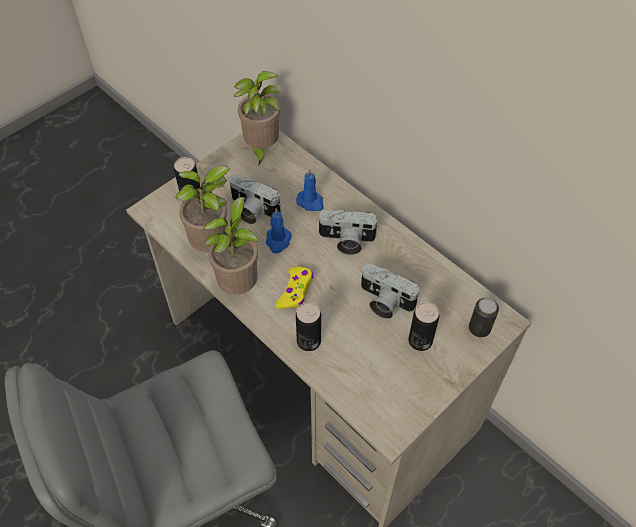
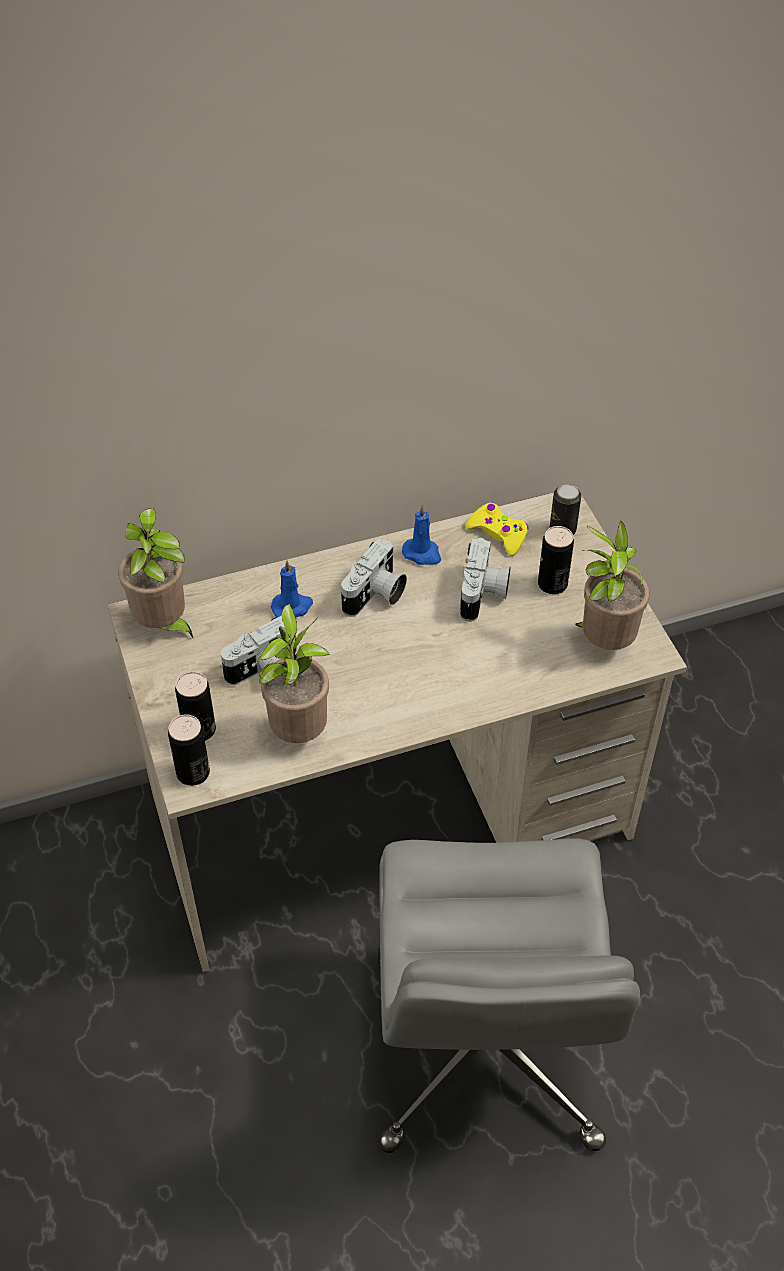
camera: 65 degrees left, 5 degrees down
(240, 284) = (380, 722): potted plant -> potted plant (603, 642)
(278, 241) = (334, 661): blue candle -> blue candle (422, 553)
(295, 291) = (422, 670): yellow game controller -> yellow game controller (498, 534)
(308, 341) = (501, 683): can -> can (193, 773)
(384, 302) = (484, 594): camera -> camera turned 45 degrees counterclockwise

